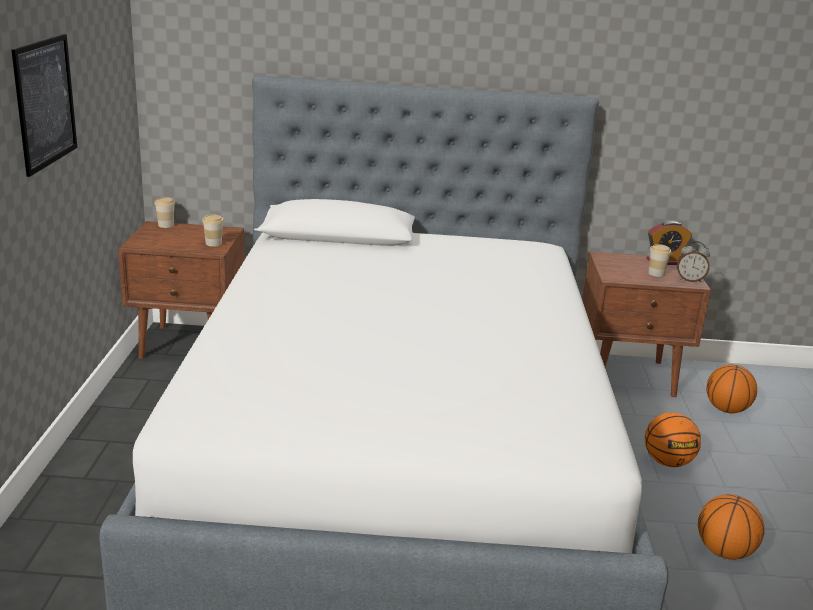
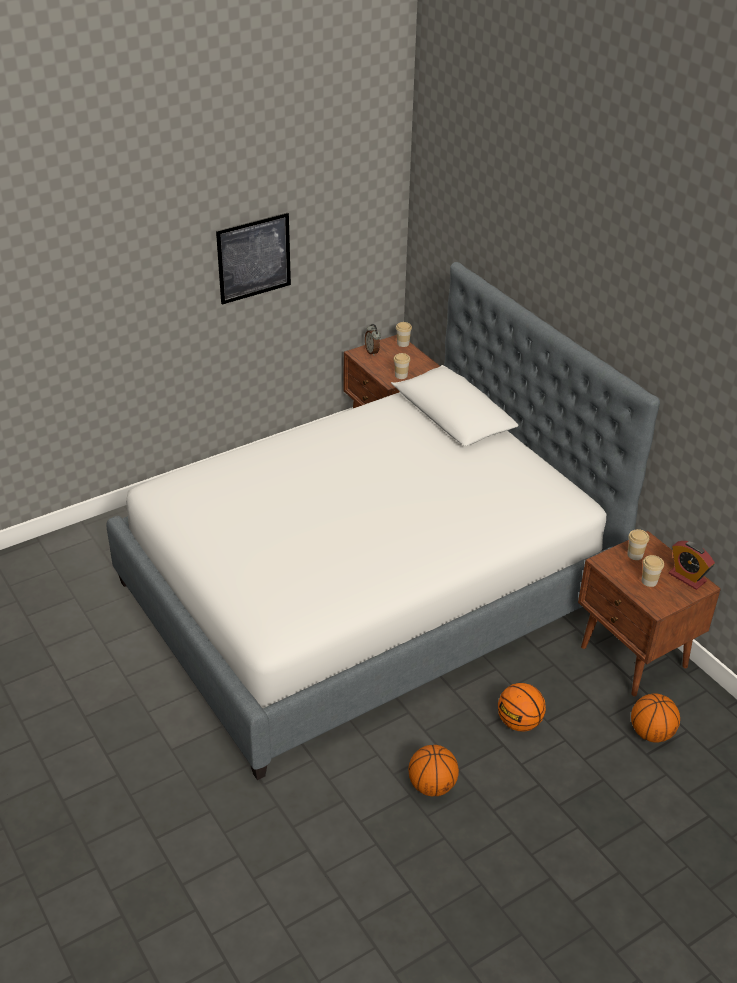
camera: 55 degrees right, 15 degrees up
(616, 265) = (635, 555): none -> cup
(690, 280) = (662, 603): alarm clock -> alarm clock (372, 352)

